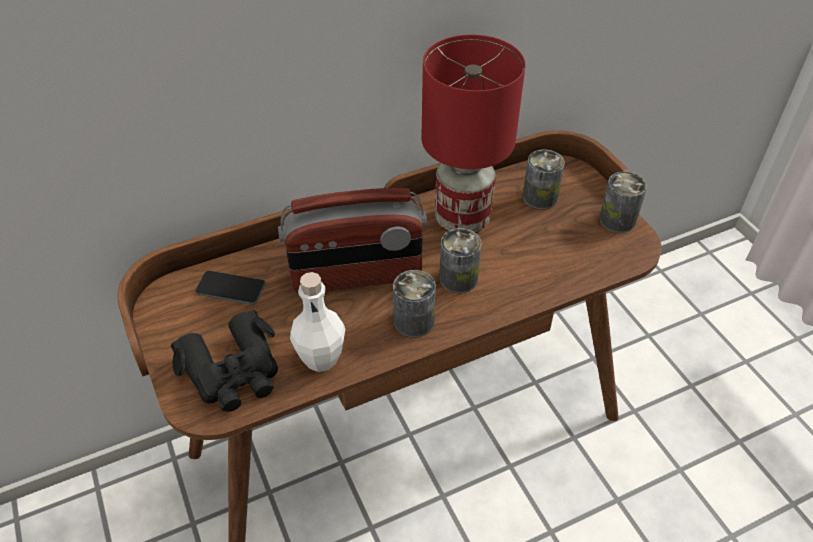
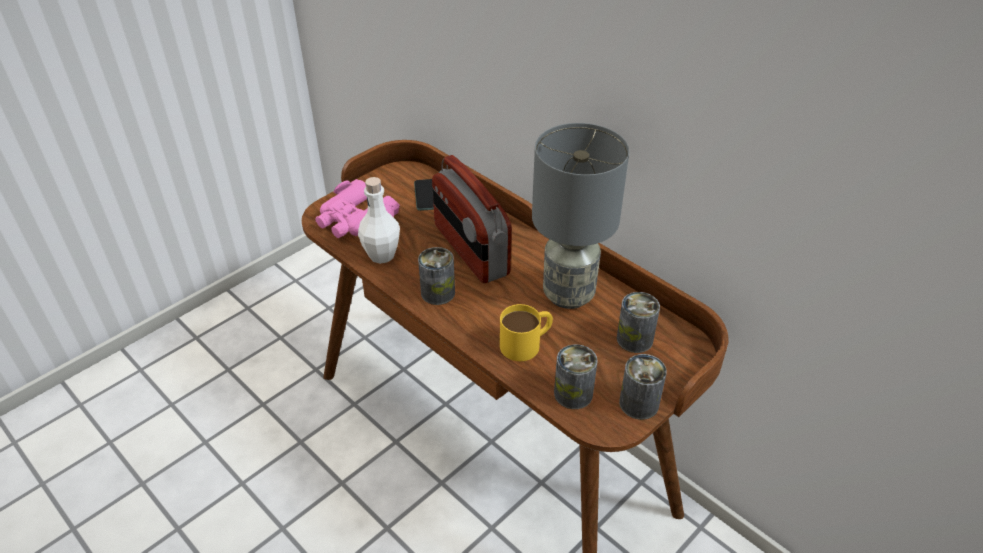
camera: 70 degrees right, 5 degrees down
(233, 371) = (355, 219): black binoculars -> pink binoculars
(458, 278) = (497, 307): can -> can (573, 393)
(463, 221) = (569, 295): red table lamp -> grey table lamp
(518, 270) = (527, 343): none -> yellow mug

